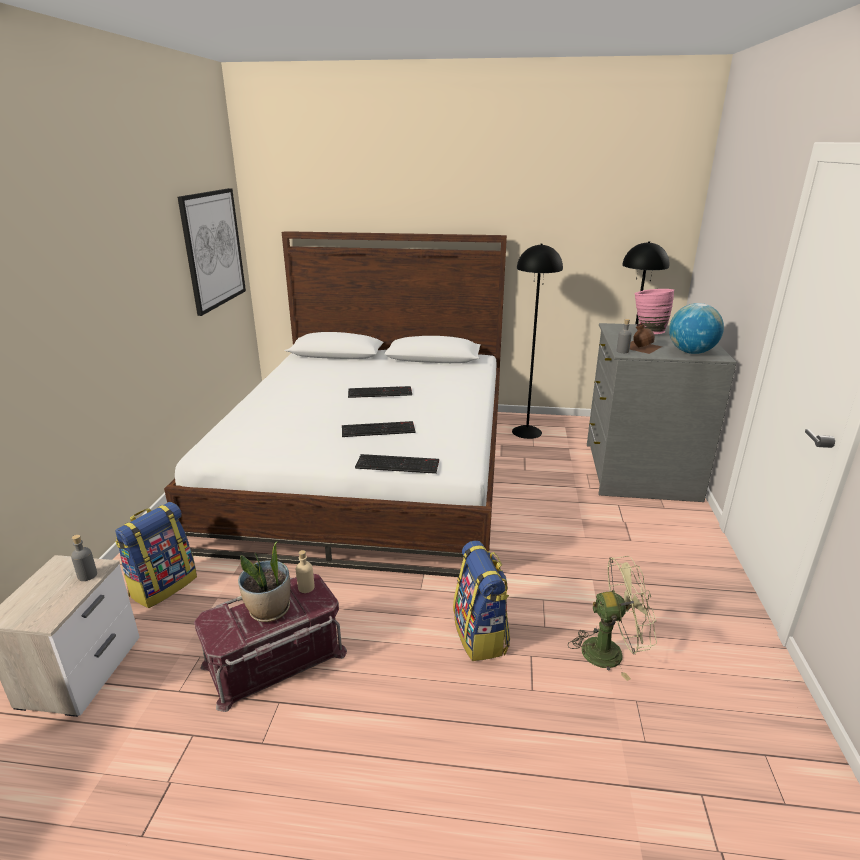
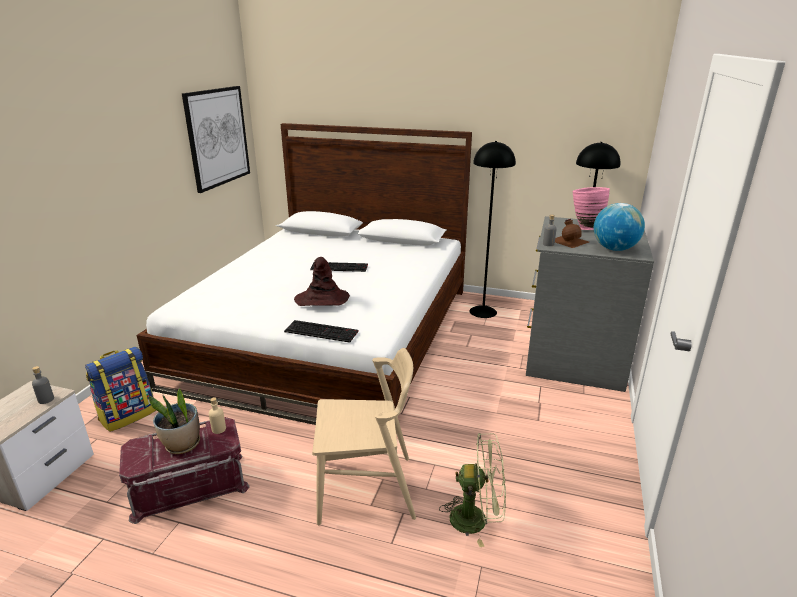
camera: 10 degrees right, 0 degrees up
(379, 429) = (322, 299): keyboard -> brown hat
(481, 636) = (366, 489): backpack -> beige chair

